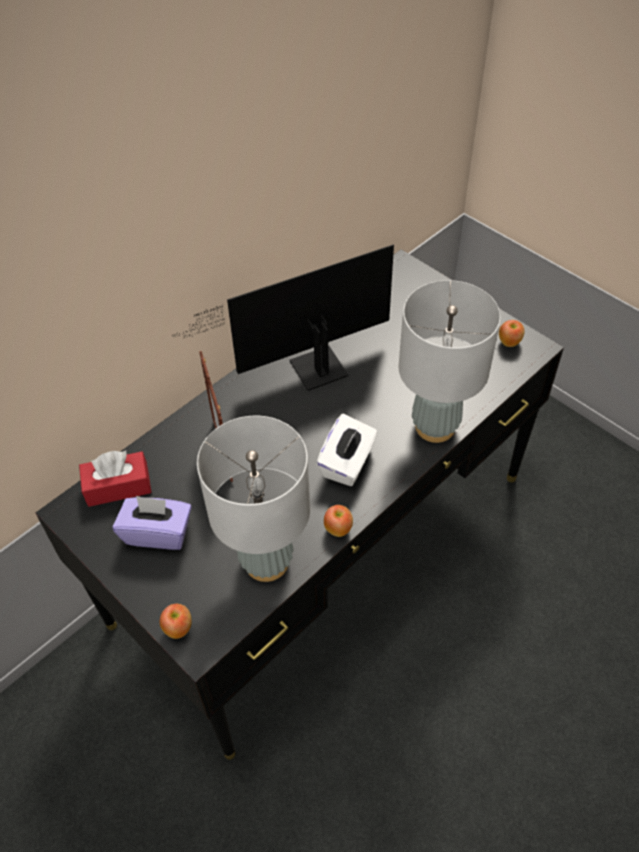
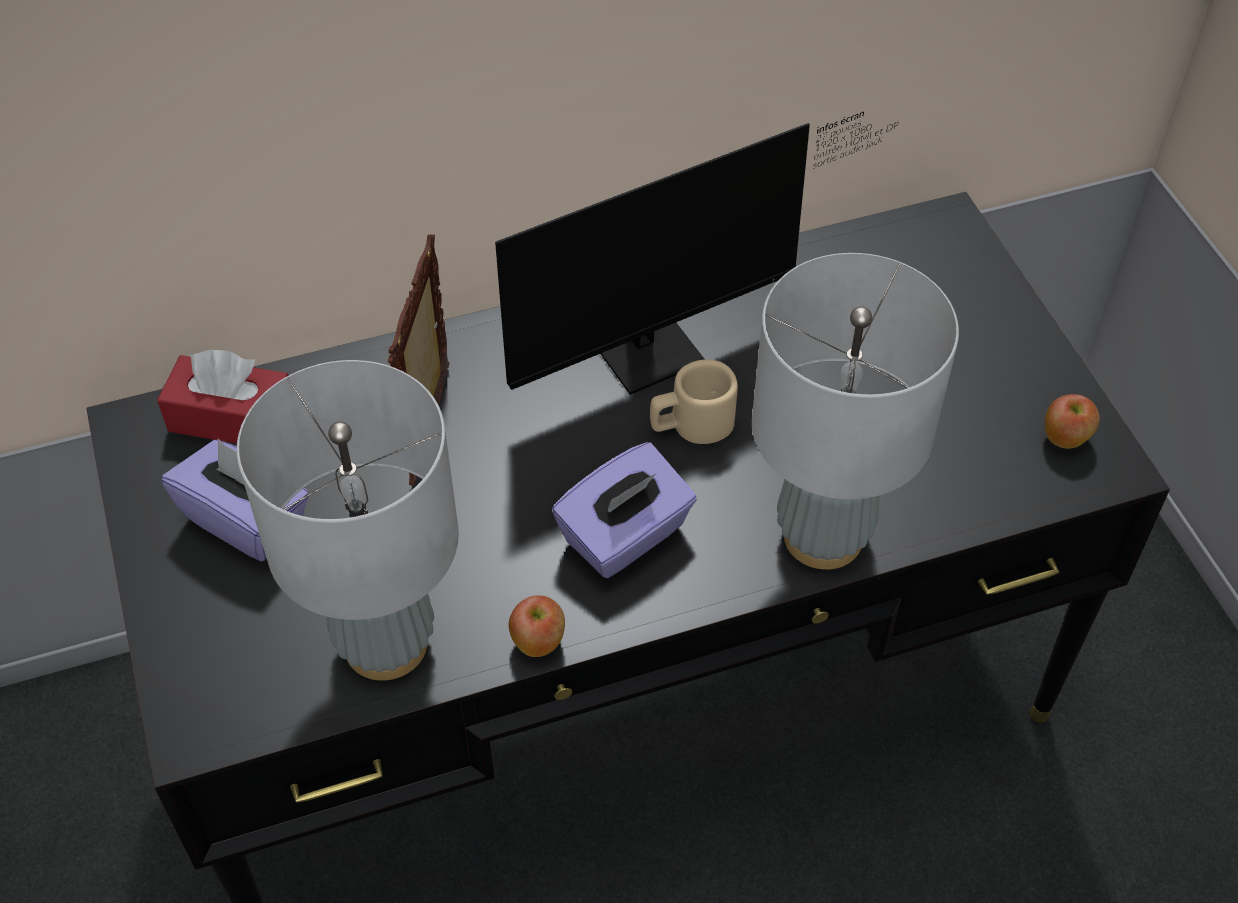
camera: 25 degrees right, 0 degrees up
(178, 628) = (183, 688): apple -> none
(309, 369) = (663, 347): monitor -> monitor turned 150 degrees clockwise
(345, 400) = (691, 424): none -> beige mug
(347, 463) = (625, 536): white tissue box -> purple tissue box

